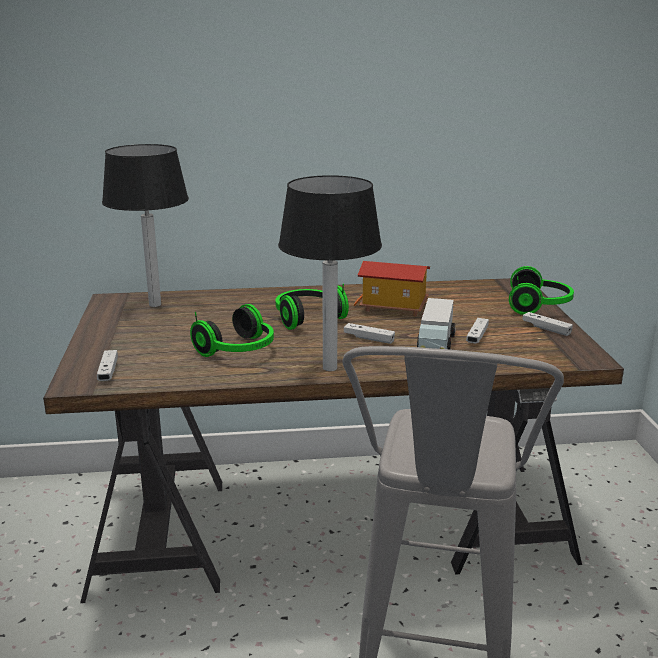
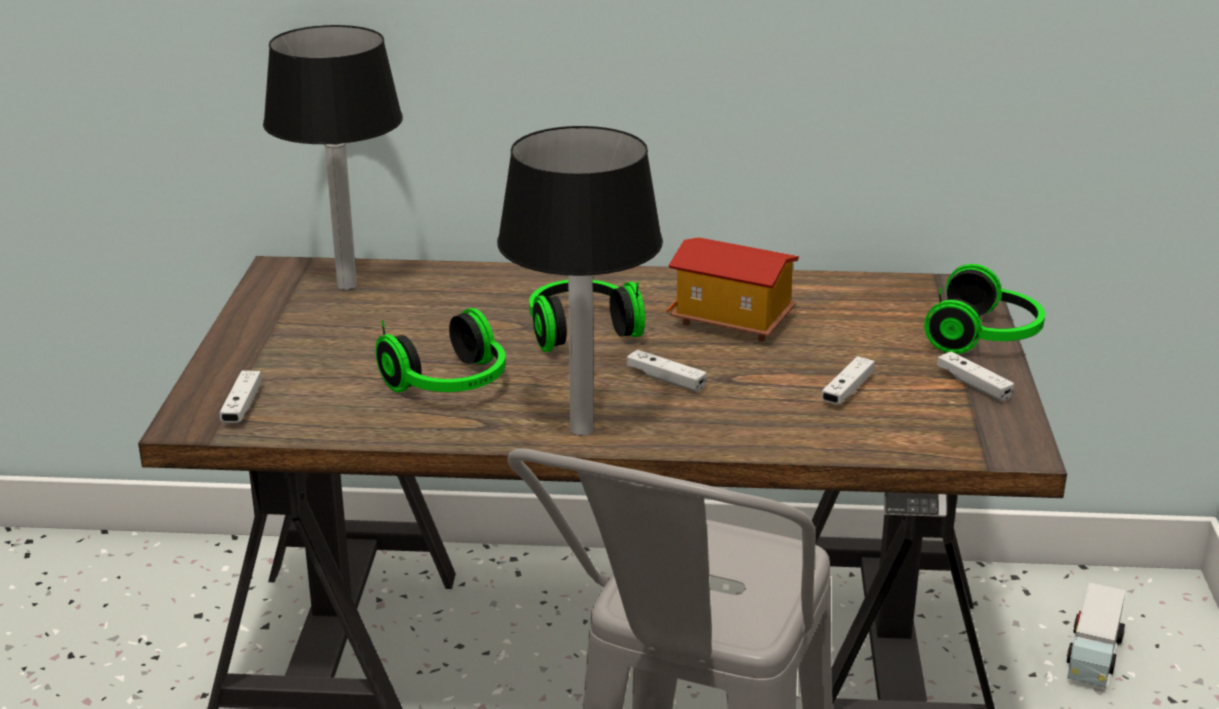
camera: 10 degrees right, 5 degrees up
(435, 345) = (769, 401): toy truck -> toy truck (1092, 656)

